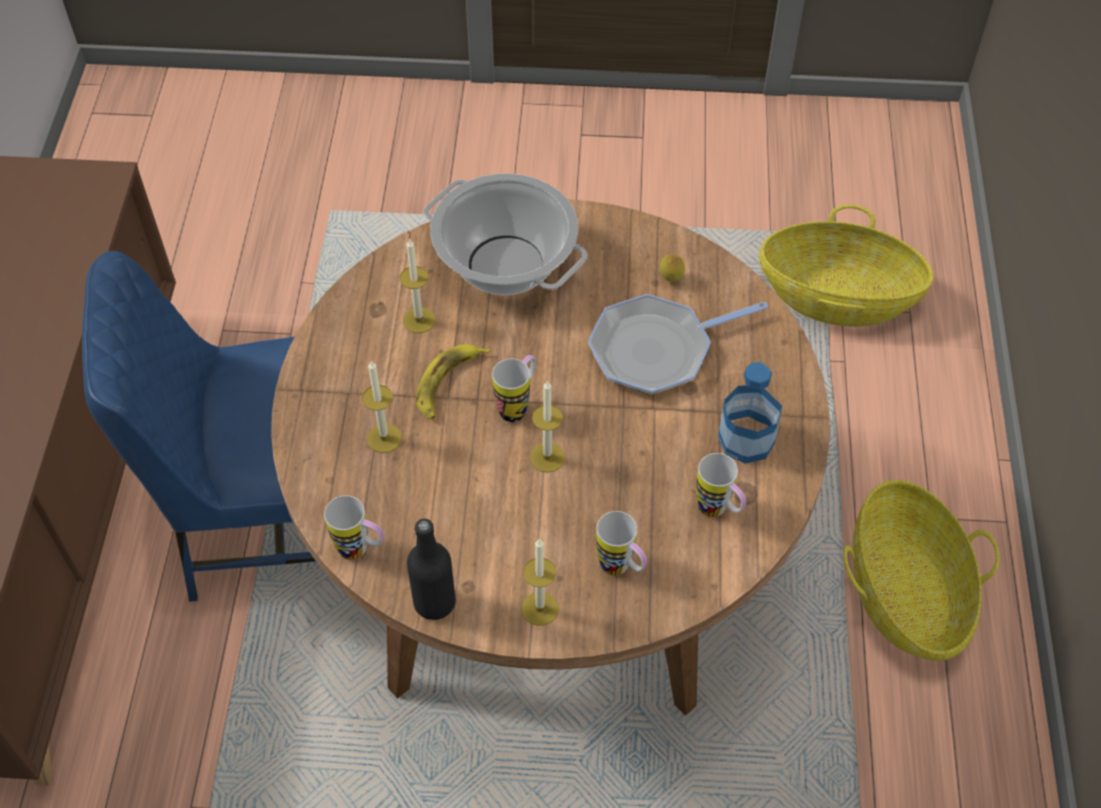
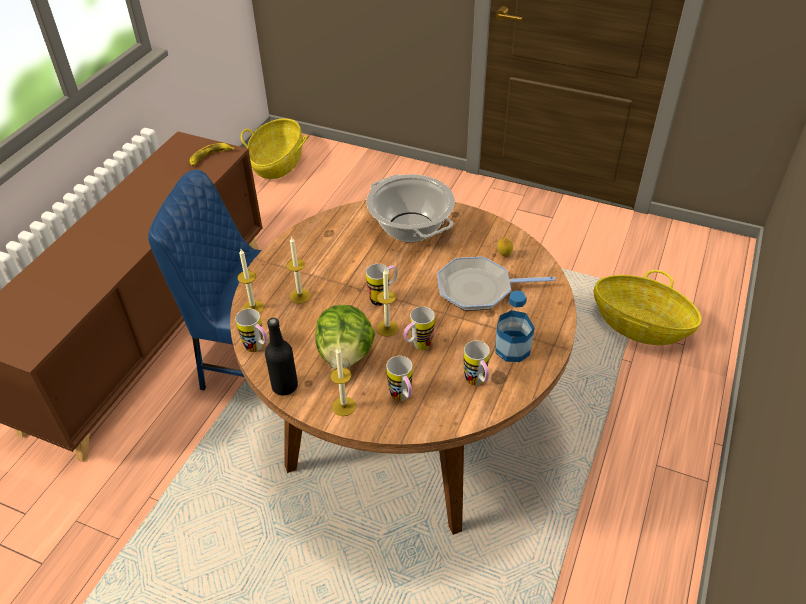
camera: 20 degrees right, 10 degrees down
(419, 320) = (349, 243): candle -> candle (253, 308)
(448, 383) = (349, 277): banana -> banana (210, 157)
(504, 521) = (346, 355): none -> lettuce
(607, 476) = (417, 347): none -> mug
(906, 593) = (623, 505): basket -> basket (277, 163)

